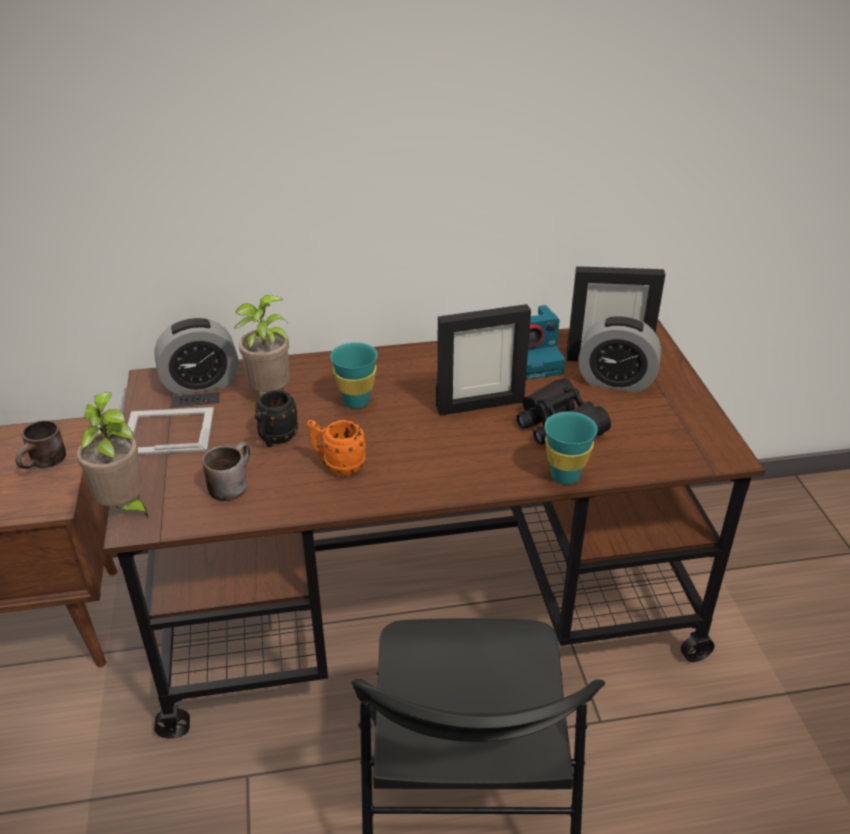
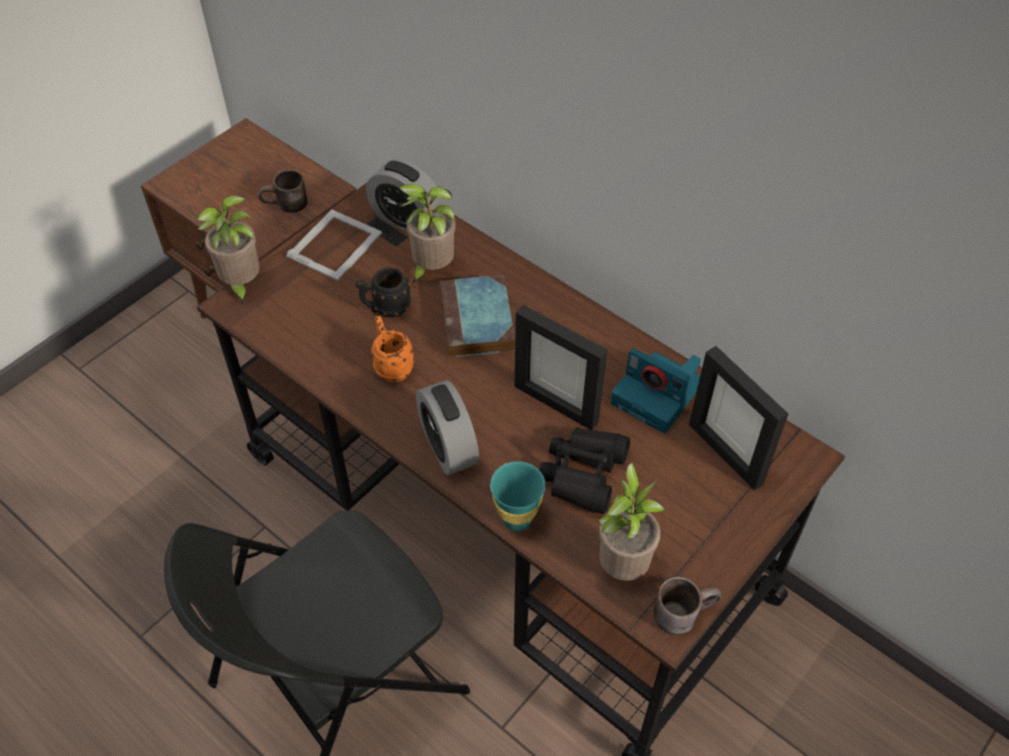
camera: 50 degrees right, 15 degrees up
(167, 431) = (336, 244): picture frame -> picture frame turned 75 degrees clockwise
(229, 483) = (314, 320): brown mug -> brown mug (681, 611)
(356, 402) = (478, 323): turquoise cup -> book
(615, 381) = (695, 479): alarm clock -> alarm clock (448, 447)
(656, 447) = (623, 564): none -> potted plant

